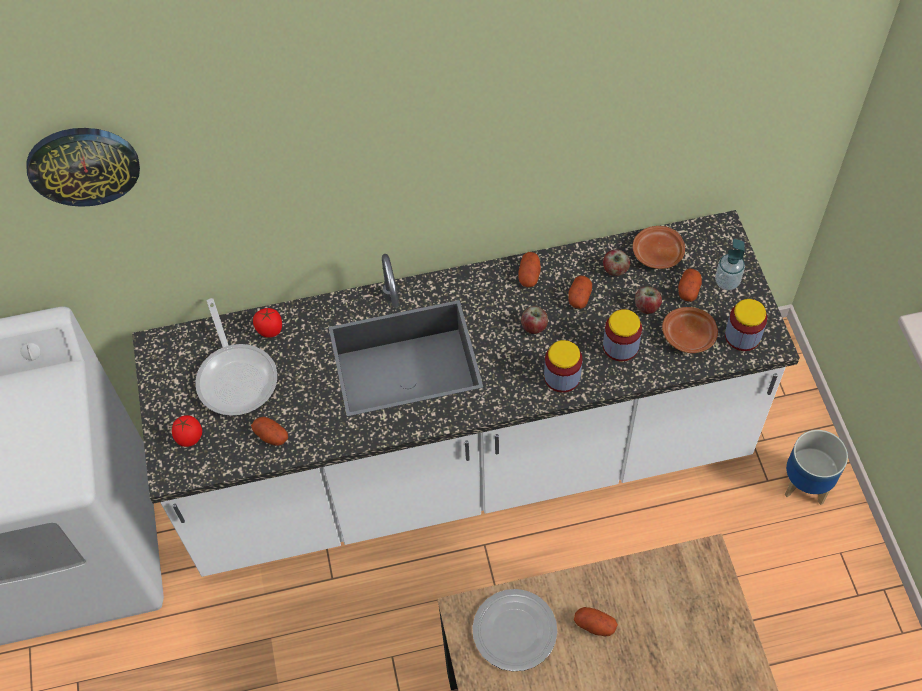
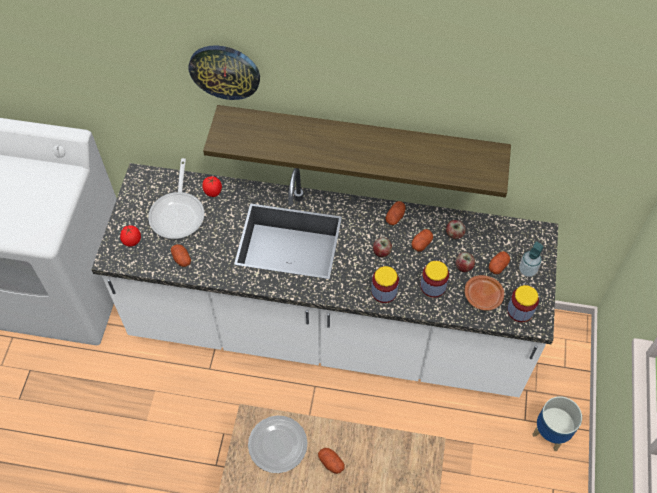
camera: 20 degrees right, 0 degrees up
(83, 165) = (110, 42): wall clock -> wall clock (224, 71)
(461, 187) = (361, 141): none -> shelf
(657, 254) = (488, 234): brown plate -> none

